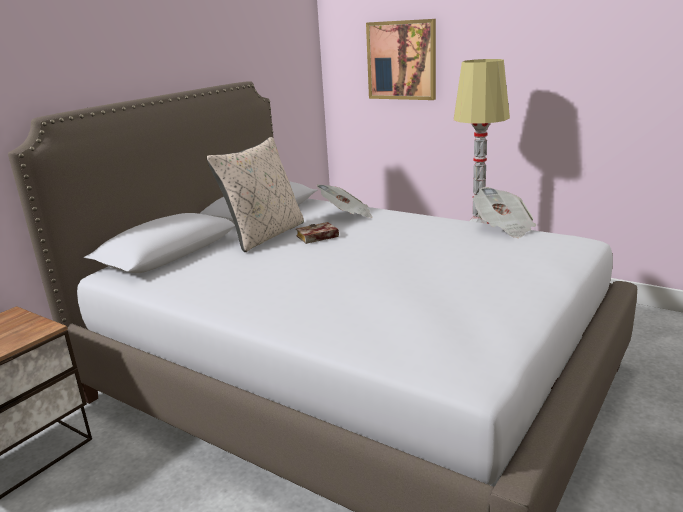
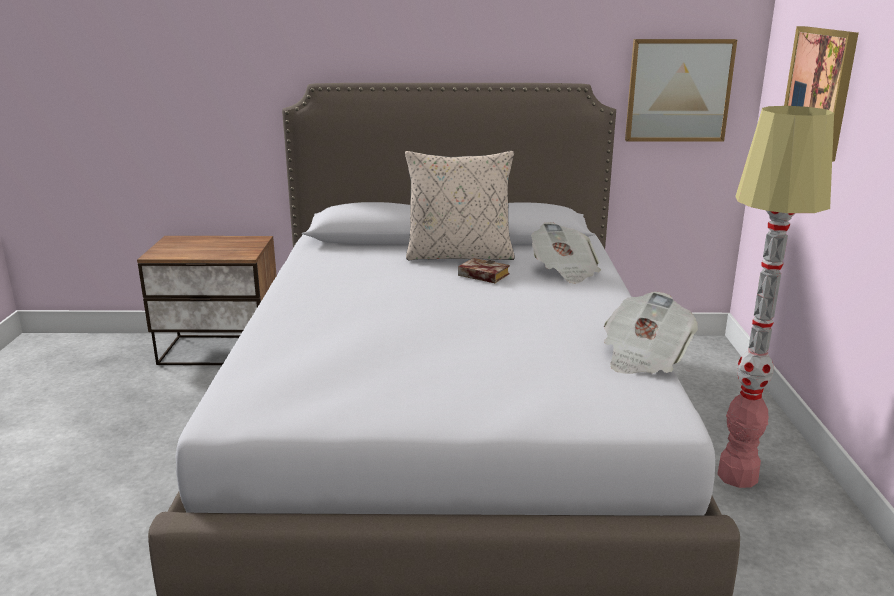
camera: 55 degrees right, 0 degrees up
(287, 79) = (678, 90): none -> picture

